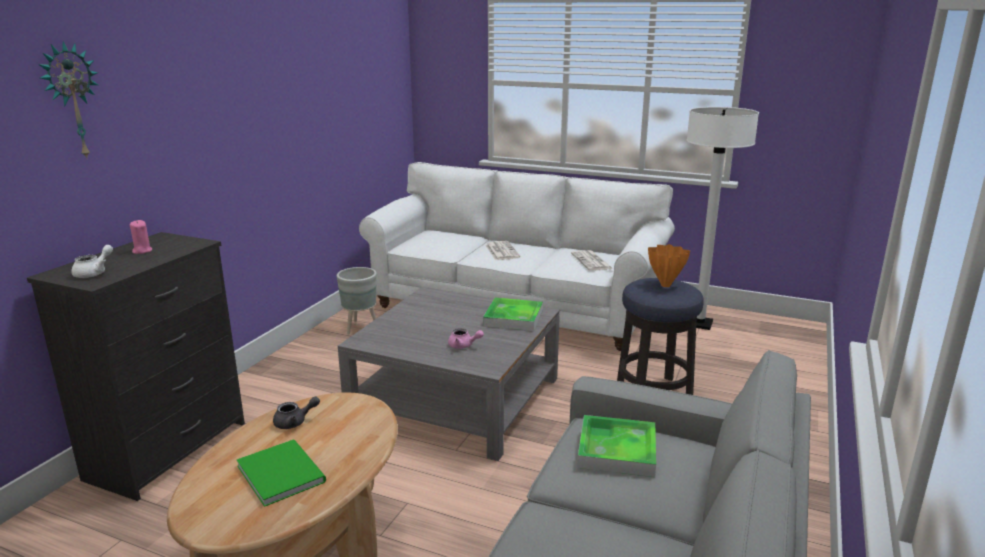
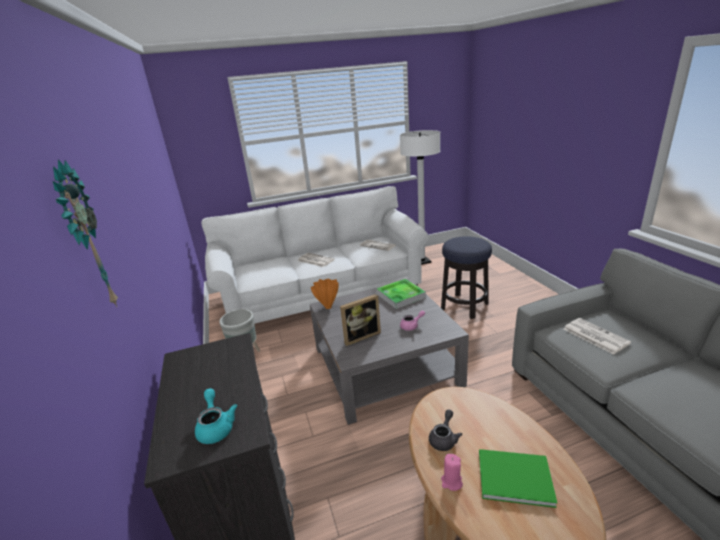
camera: 40 degrees left, 5 degrees up
(94, 273) = (216, 426): white teapot -> turquoise teapot
(142, 251) = (201, 379): pink candle -> pink candle (451, 482)
(405, 330) = (360, 336): none -> picture frame
(617, 450) = (594, 336): tray -> newspaper
(665, 285) = (464, 241): orange vase -> orange vase (328, 307)

